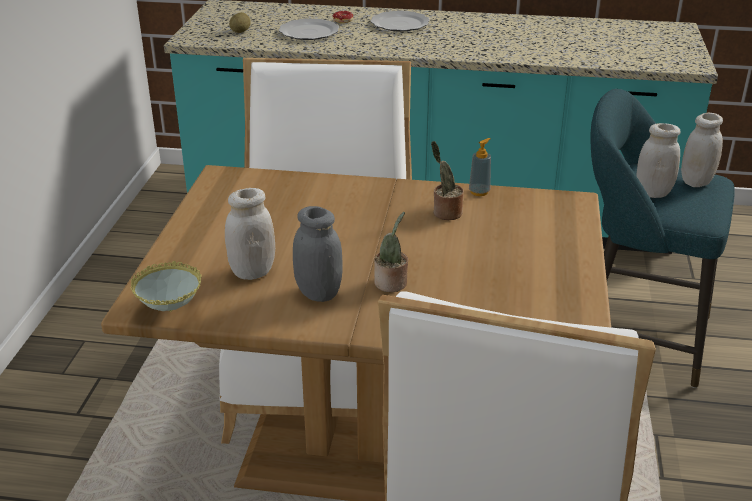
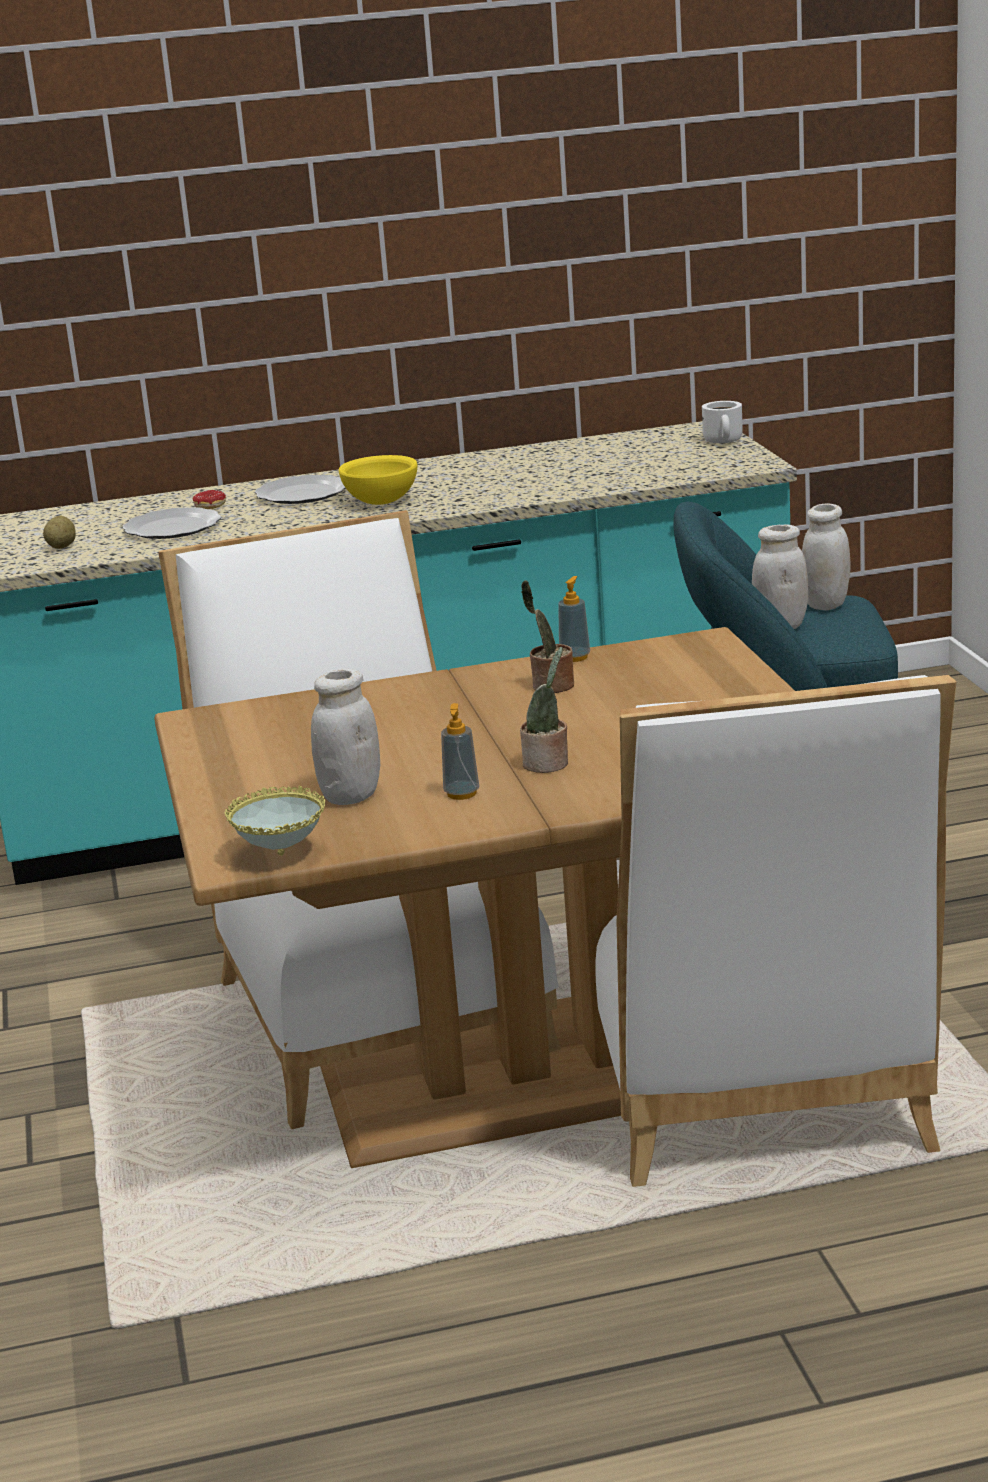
camera: 20 degrees left, 10 degrees down
(318, 293) = (461, 794): grey jar -> soap dispenser
(438, 41) = (381, 502): none -> yellow bowl
(685, 42) = (725, 441): none -> white mug

